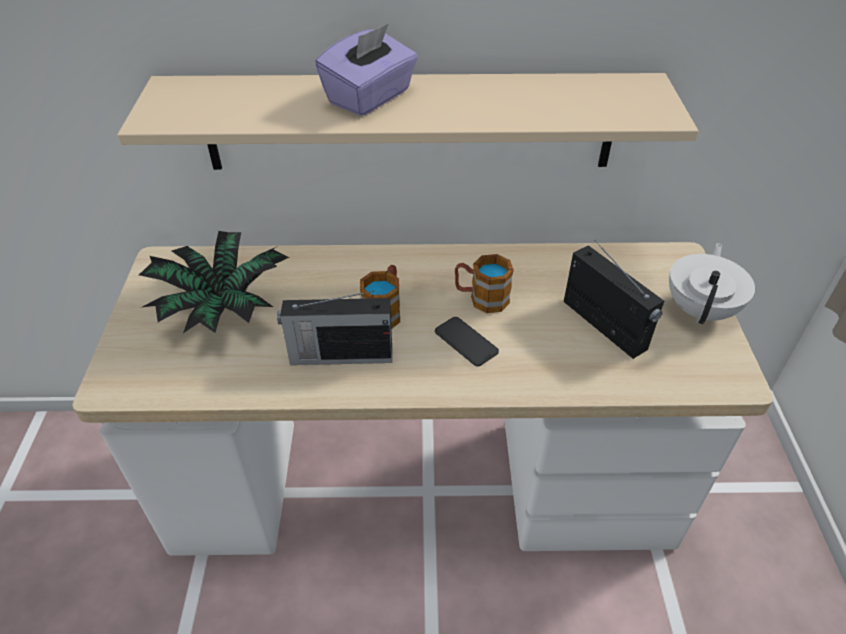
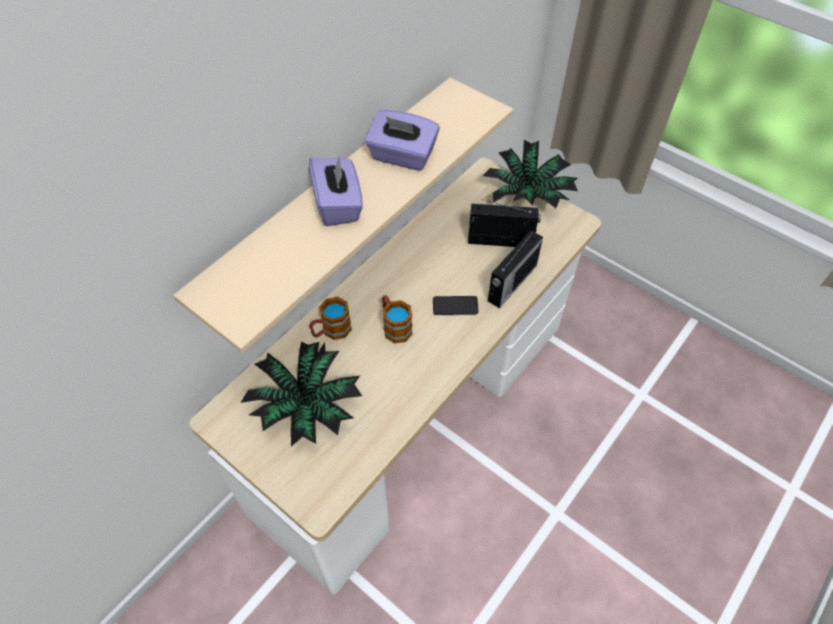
camera: 50 degrees left, 10 degrees up
(339, 355) = (409, 370): radio -> radio (511, 284)
(481, 298) = (429, 275): mug -> mug (331, 331)
(495, 99) = (402, 156): none -> purple tissue box
(701, 309) = (527, 196): white teapot -> potted plant

